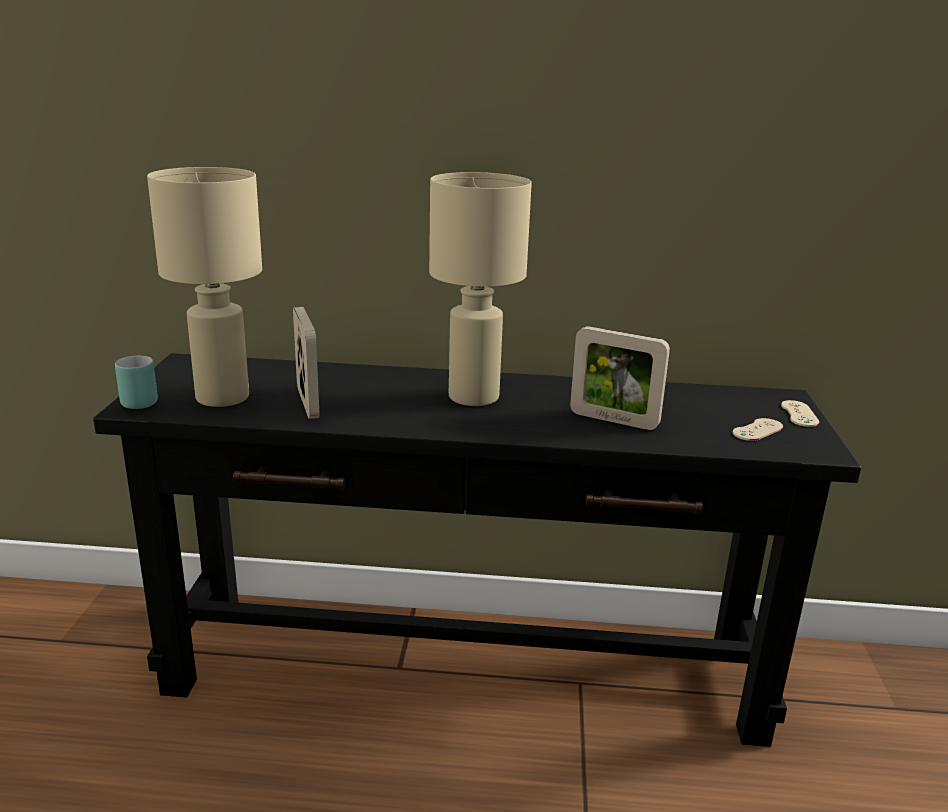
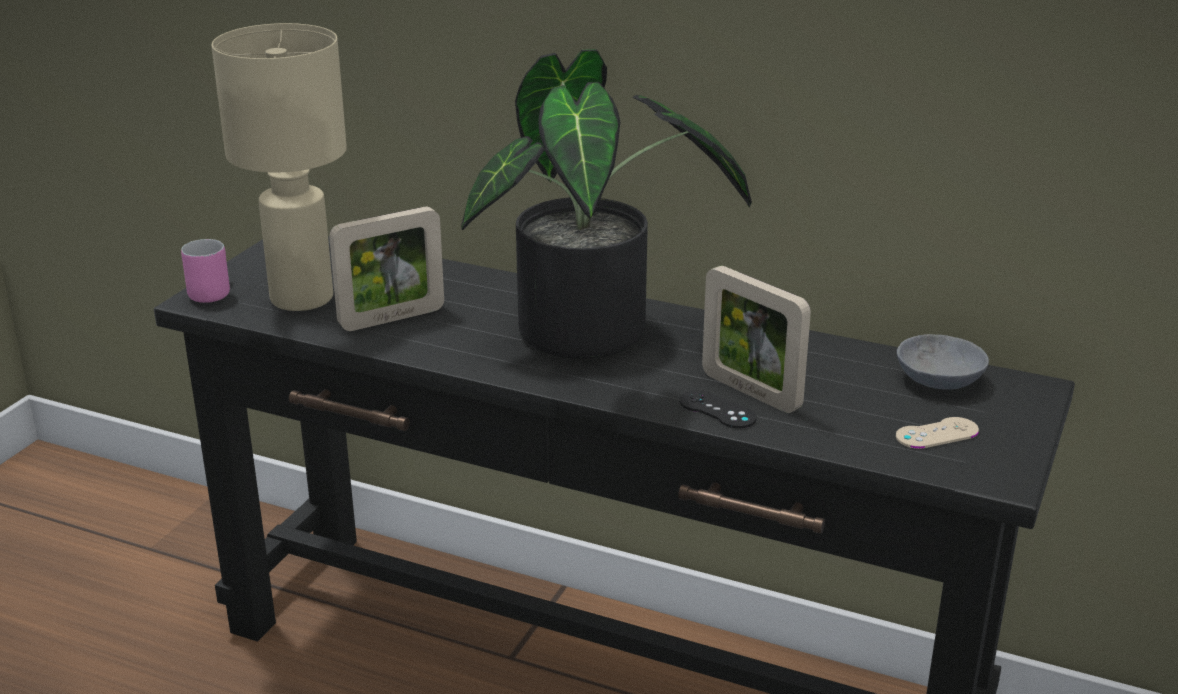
camera: 20 degrees right, 5 degrees up
(138, 400) = (210, 291): turquoise mug -> pink mug
(307, 403) = (392, 318): picture frame -> picture frame turned 60 degrees clockwise
(474, 397) = (597, 334): beige table lamp -> potted plant
(601, 434) = (717, 410): none -> black game controller
(727, 399) = (938, 380): none -> grey bowl
(799, 414) = (1023, 417): beige game controller -> none

